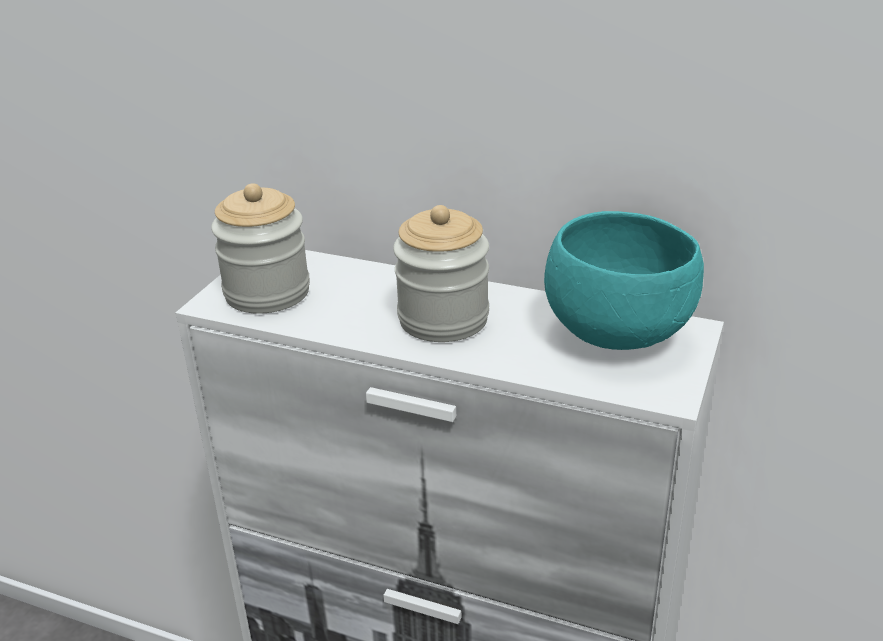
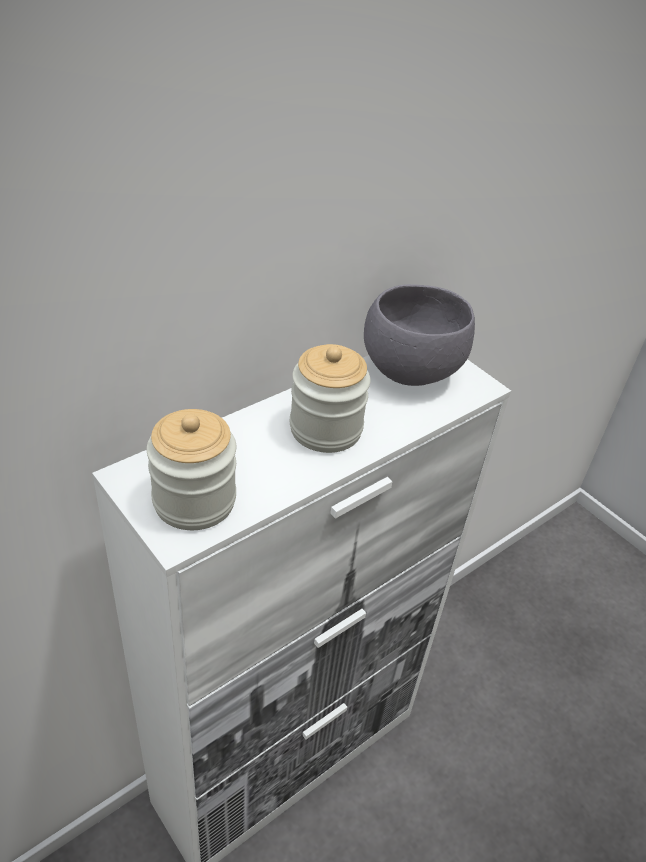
camera: 65 degrees left, 10 degrees up
(619, 334) = (409, 370): turquoise bowl -> grey bowl

